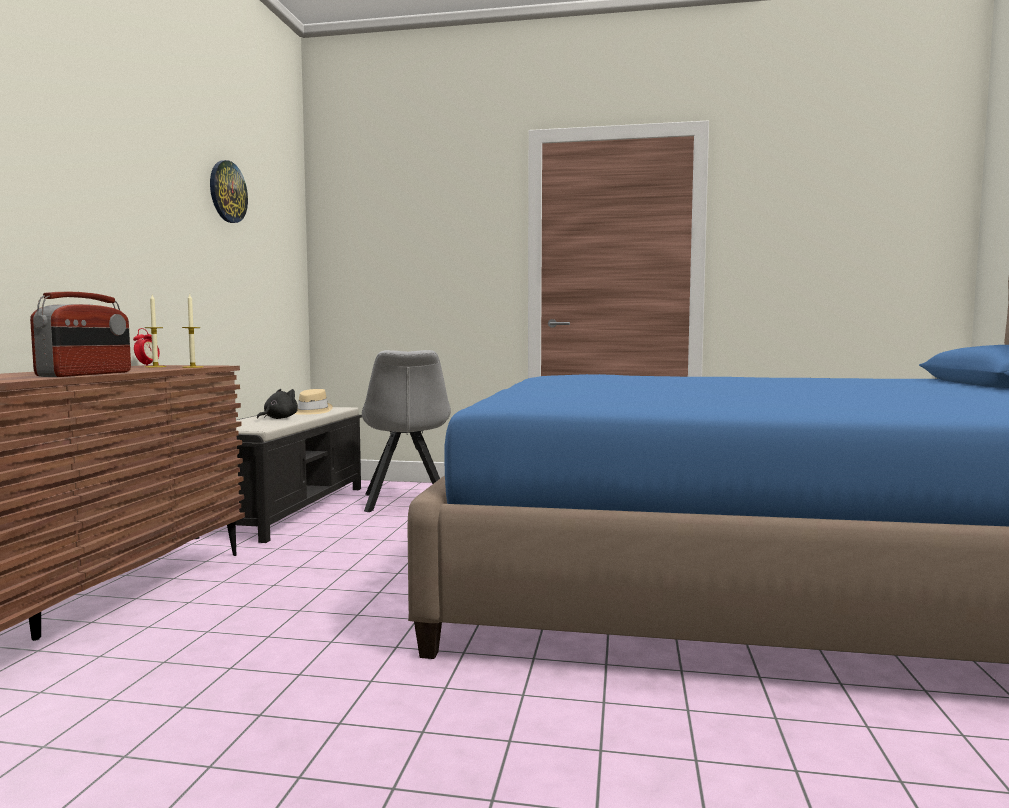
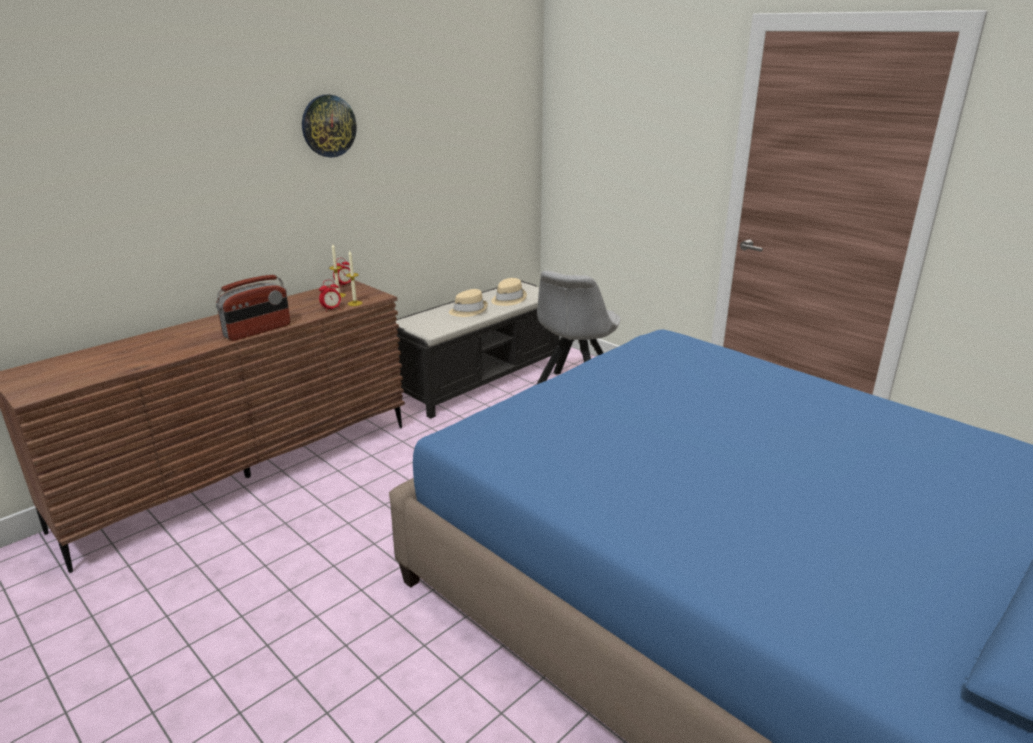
camera: 35 degrees right, 20 degrees up
(168, 368) = (331, 309): none -> alarm clock
(227, 192) = (436, 109): wall clock -> wall clock (328, 126)
(278, 418) = (468, 310): black plush toy -> beige hat

